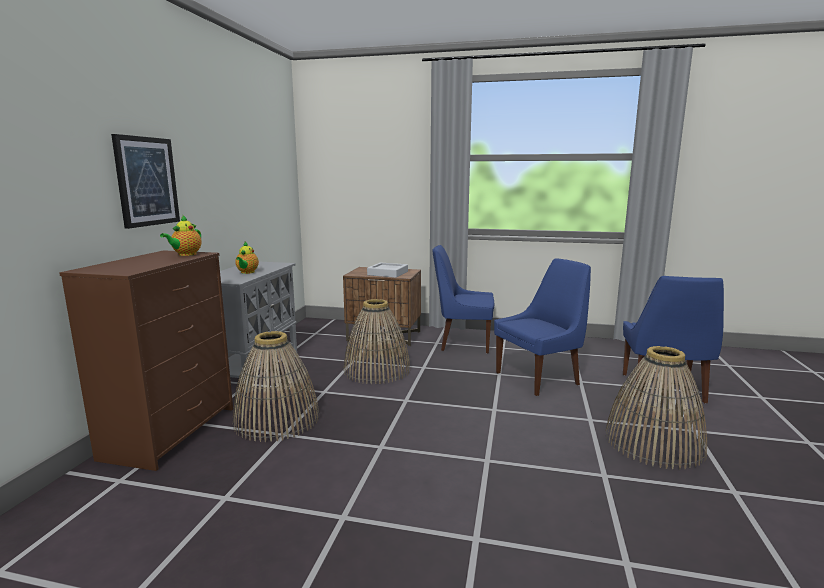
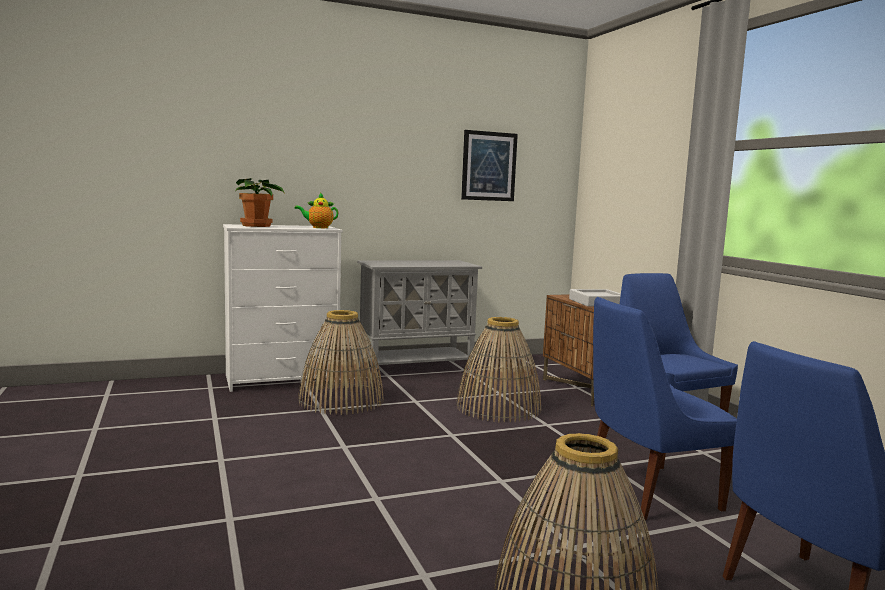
camera: 55 degrees right, 5 degrees down
(125, 266) = (257, 226): none -> potted plant
(147, 181) = (327, 165): picture -> picture (488, 166)
(171, 432) = (282, 379): brown dresser -> white dresser
(247, 272) = (414, 263): teapot -> none
(539, 378) = (647, 492): blue chair -> blue chair turned 135 degrees clockwise

